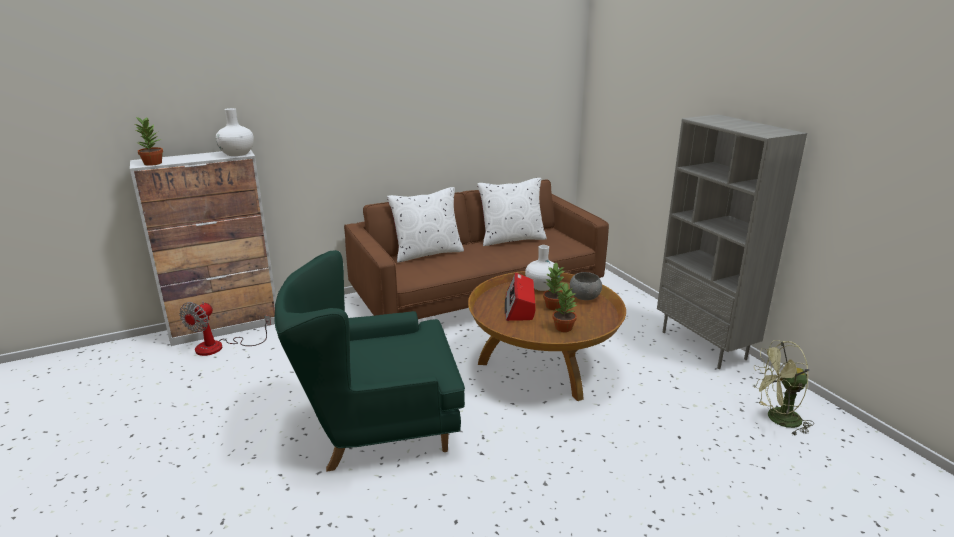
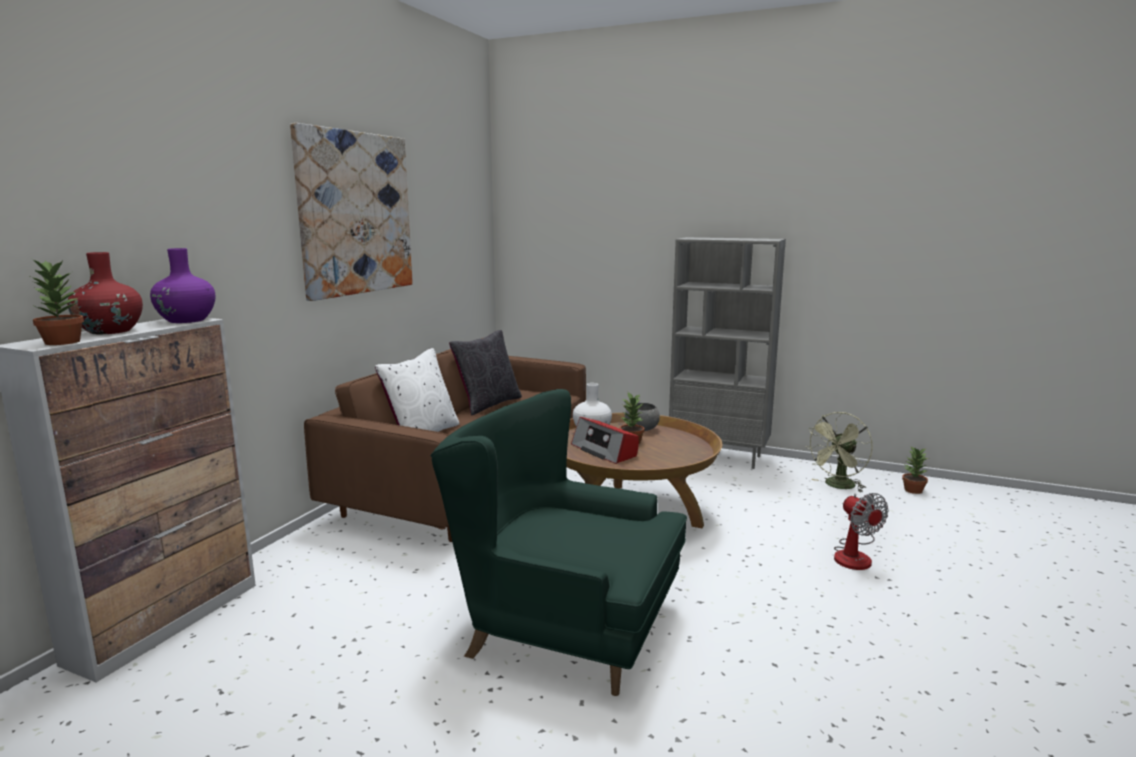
camera: 40 degrees left, 10 degrees down
(188, 157) = (110, 331): none -> red vase
(219, 347) = (199, 647): fan -> fan (855, 555)
(237, 154) = (186, 320): white vase -> purple vase
(377, 423) = (563, 626): green armchair -> green armchair turned 75 degrees clockwise
(407, 74) = (356, 213): none -> picture
(511, 239) = (488, 404): white pillow -> black pillow
(563, 327) = (670, 454): potted plant -> potted plant (912, 490)

